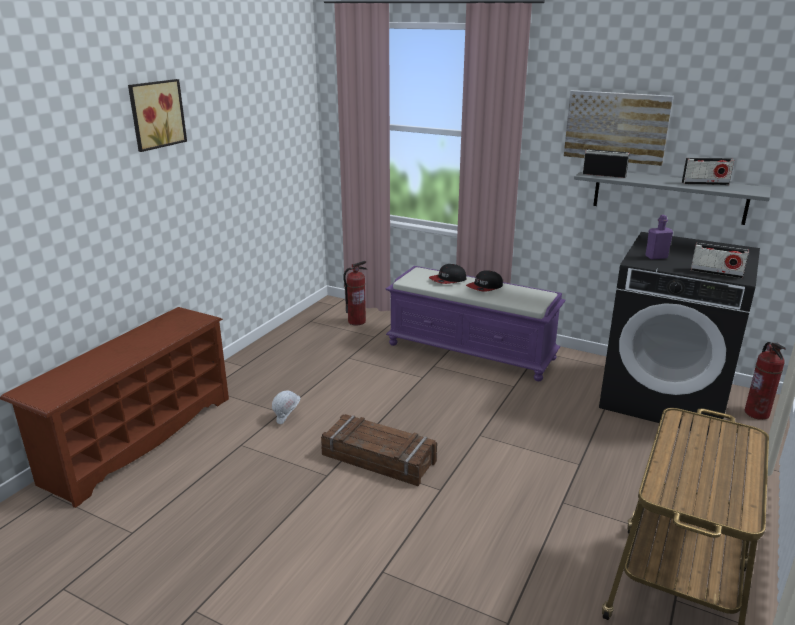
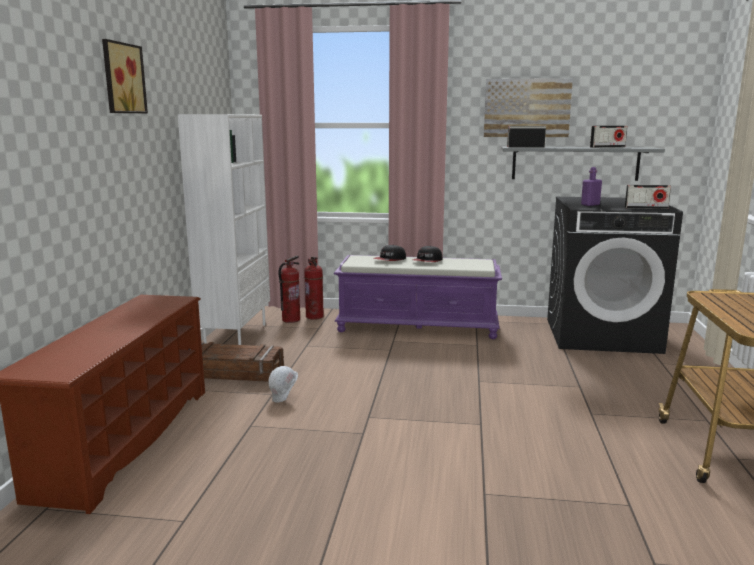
camera: 20 degrees left, 10 degrees down
(295, 334) = (235, 335): none -> white bookcase
(379, 458) = (402, 411): crate -> crate (232, 372)
(757, 413) = (676, 335): fire extinguisher -> fire extinguisher (315, 316)

